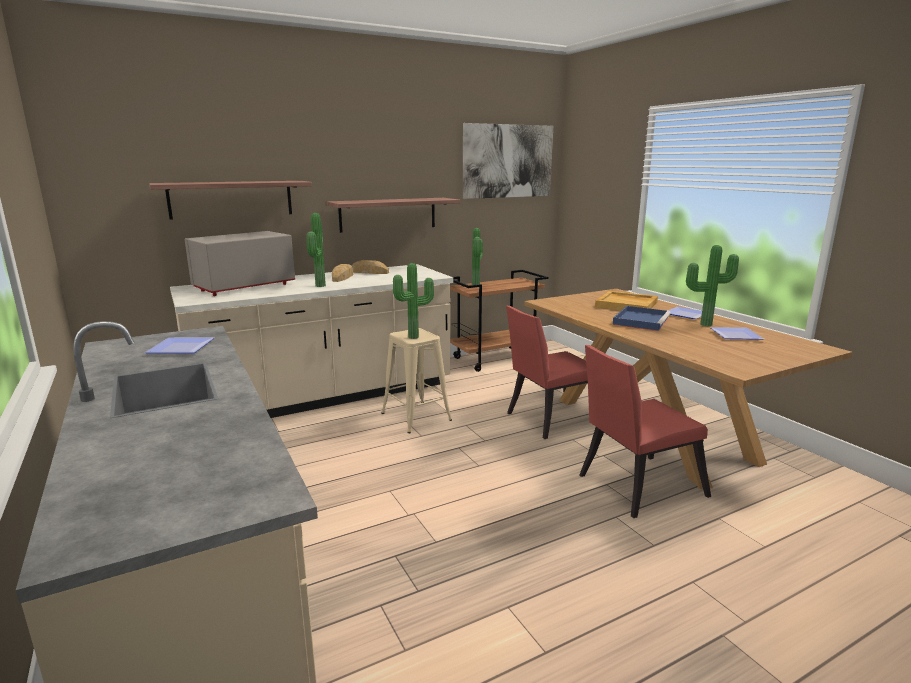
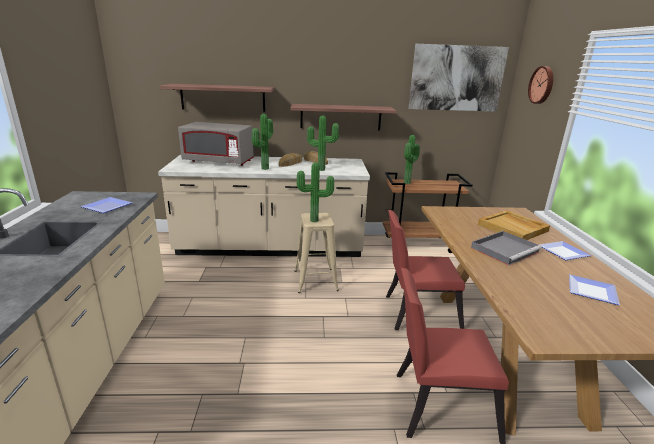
camera: 25 degrees right, 5 degrees up
(244, 286) = (219, 161): grey microwave -> grey microwave turned 150 degrees counterclockwise
(601, 162) = (542, 85): none -> wall clock
(641, 321) = (505, 249): blue tray -> grey tray
(704, 324) = (571, 268): potted plant -> potted plant (321, 169)

